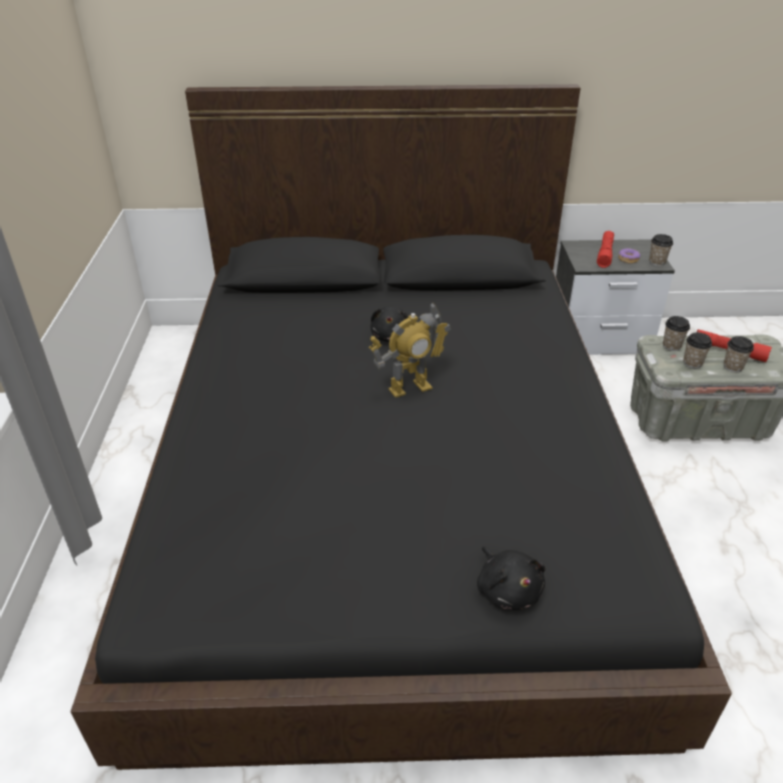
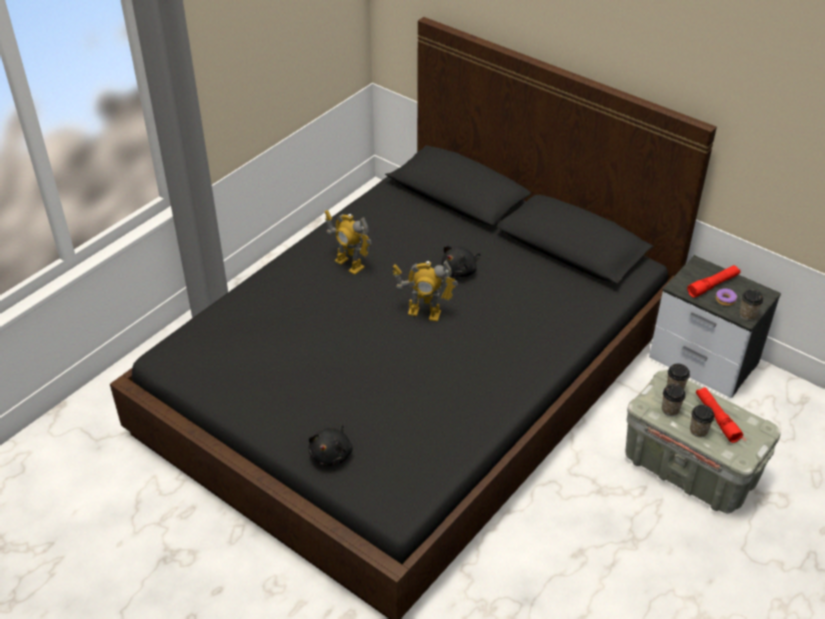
camera: 40 degrees right, 5 degrees up
(272, 382) = (349, 264): none -> toy robot

